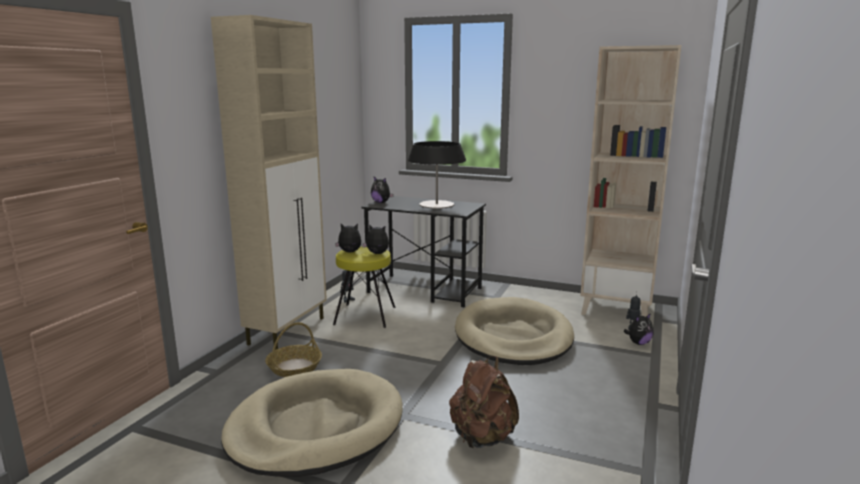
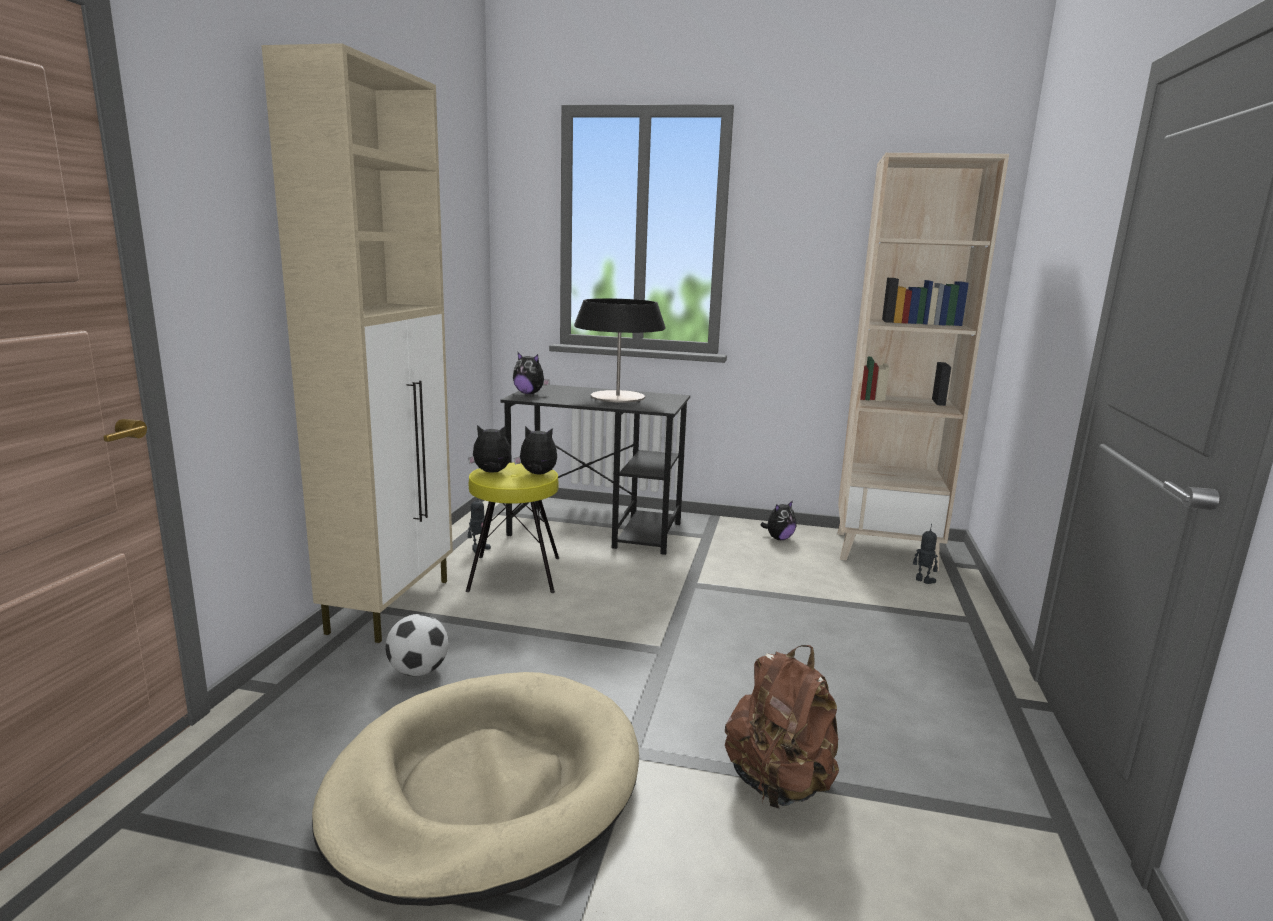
camera: 10 degrees left, 0 degrees up
(294, 367) = (418, 671): basket -> football
(513, 336) = (757, 599): beige dog bed -> none
(638, 343) = (941, 601): plush toy -> plush toy (778, 538)

